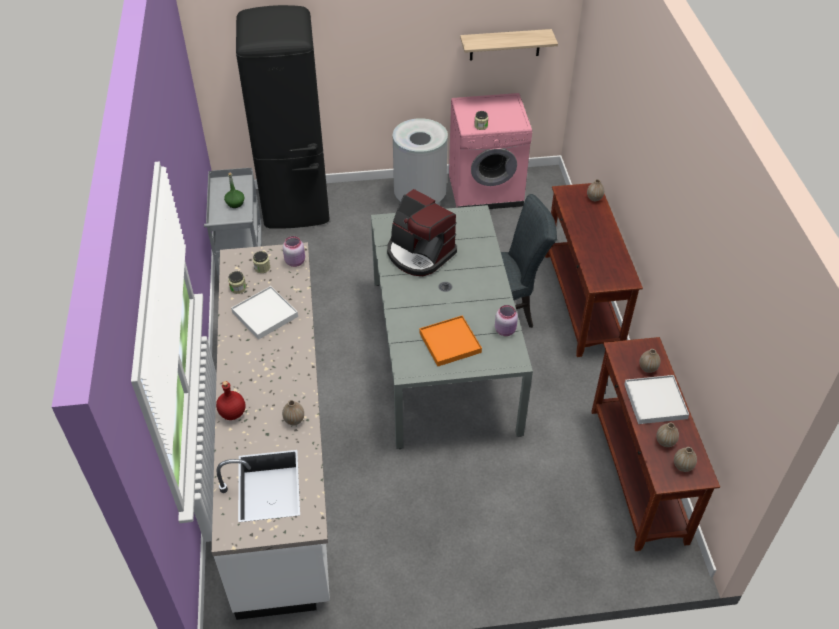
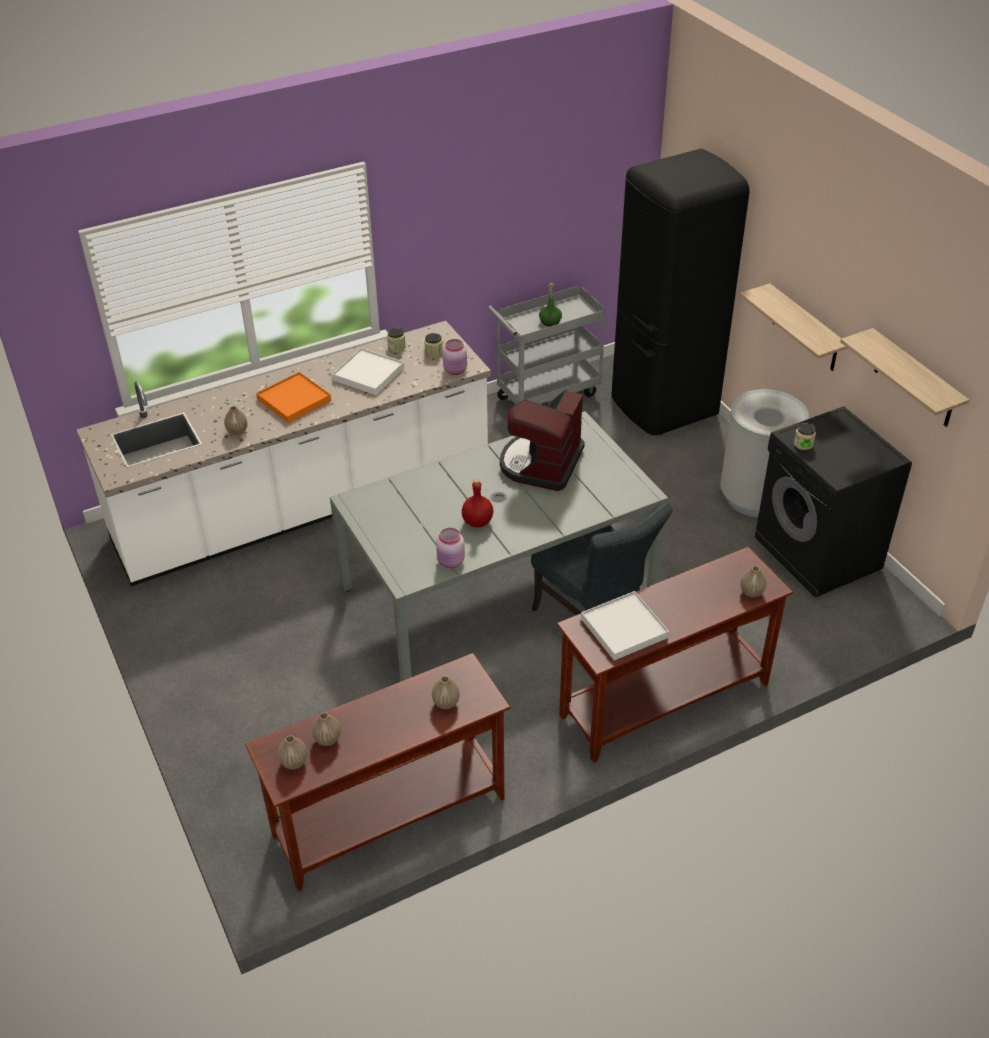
camera: 70 degrees right, 5 degrees down
(232, 413) = (232, 393): red bottle -> red bottle (477, 522)
(397, 73) = (805, 329): none -> shelf
(449, 342) = (409, 522): orange tray -> orange tray (294, 400)
(486, 192) = (815, 554): pink washing machine -> black washing machine
(655, 401) = (391, 719): white tray -> white tray (624, 628)

